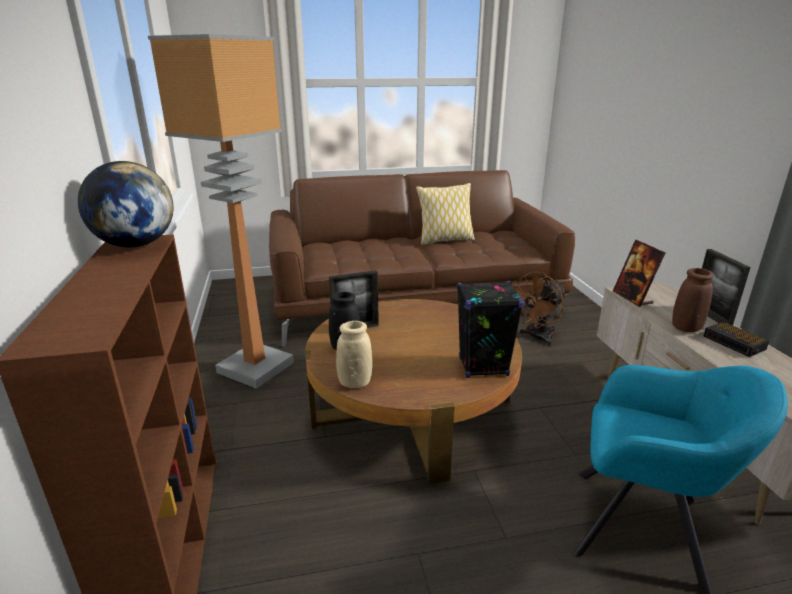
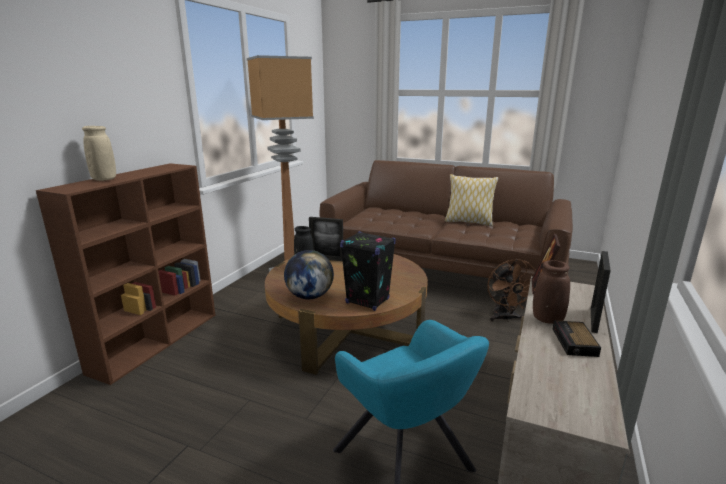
camera: 35 degrees right, 5 degrees down
(135, 245) = (171, 167): globe -> globe (309, 296)
(355, 383) = (280, 284): beige vase -> beige vase (104, 179)
(536, 338) = (505, 318): brown fan -> brown fan turned 90 degrees counterclockwise

